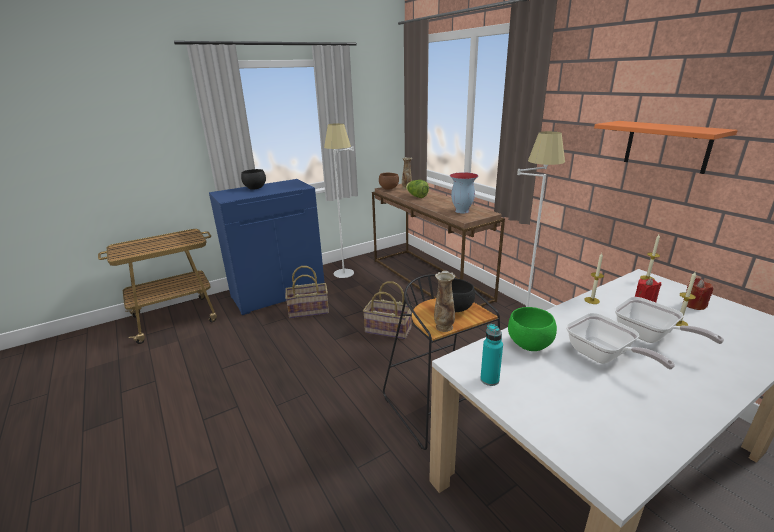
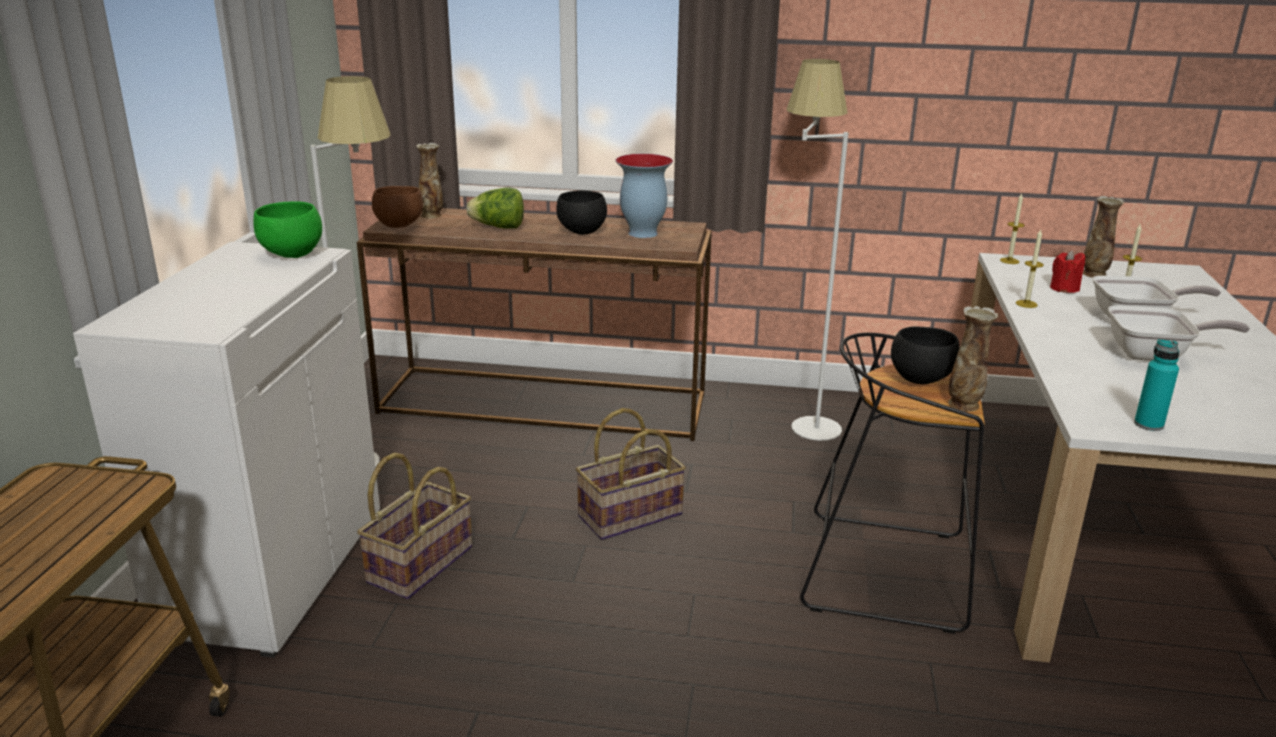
camera: 50 degrees left, 0 degrees up
(254, 188) = (194, 288): black bowl -> black bowl (582, 232)
(278, 293) = (273, 570): blue cabinet -> white cabinet
(530, 346) = (1095, 375): green bowl -> green bowl (293, 254)
(666, 146) = (977, 69): orange shelf -> none
(694, 305) = (1094, 274): red candle -> vase

